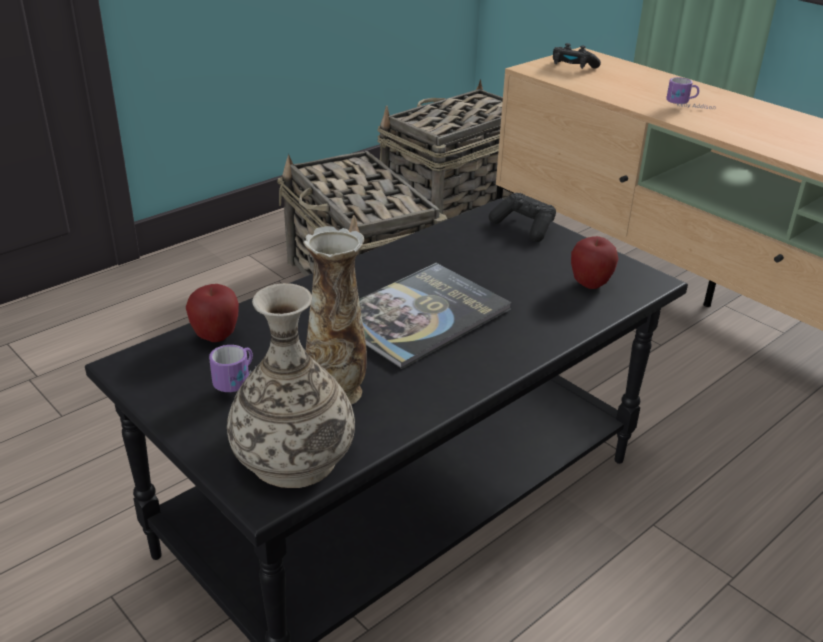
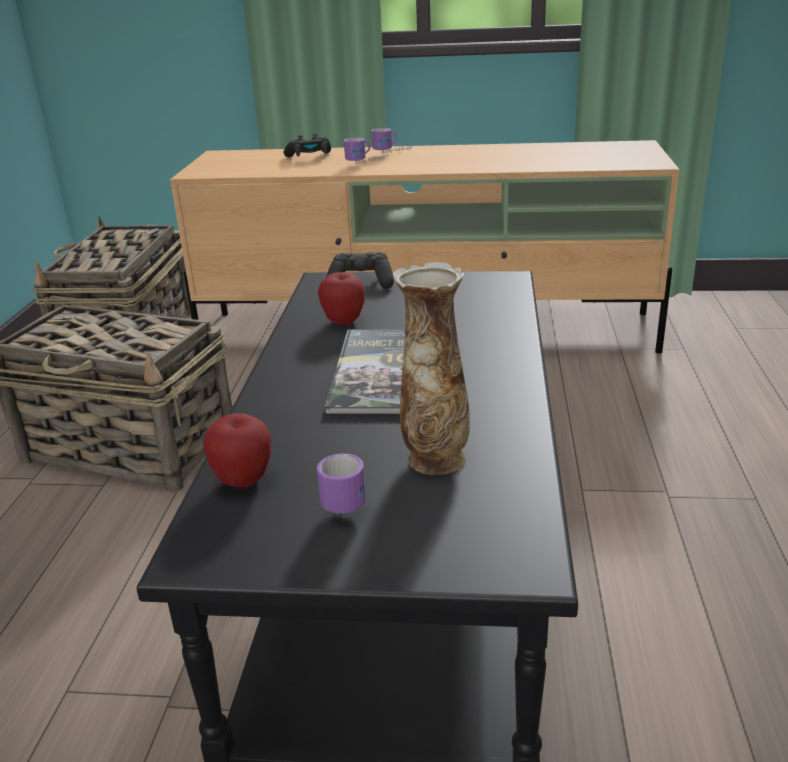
camera: 40 degrees left, 5 degrees down
(293, 458) = (497, 525): vase -> none
(572, 68) = (228, 164): black game controller -> black game controller (309, 157)
(590, 284) = (476, 297): apple -> apple (343, 322)
(736, 105) = (393, 152): none -> mug

